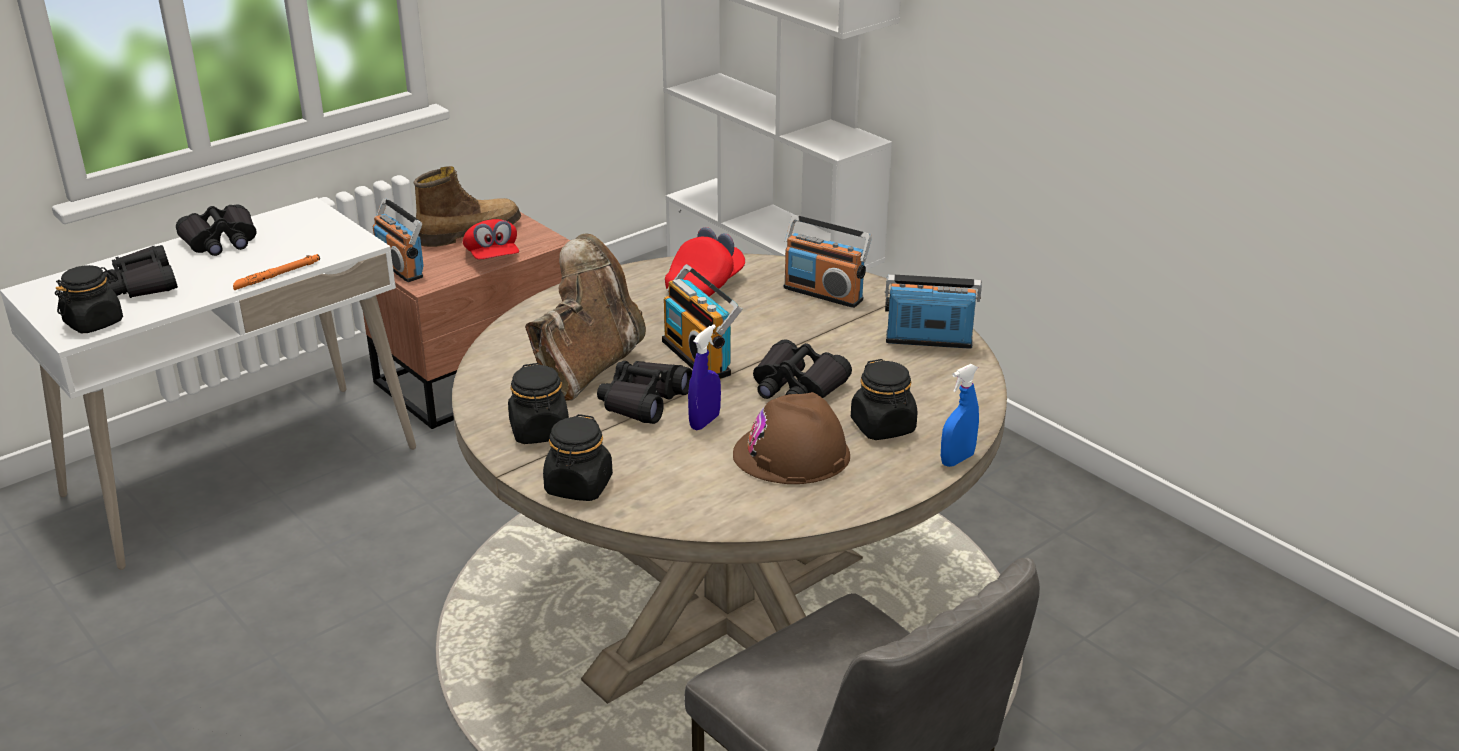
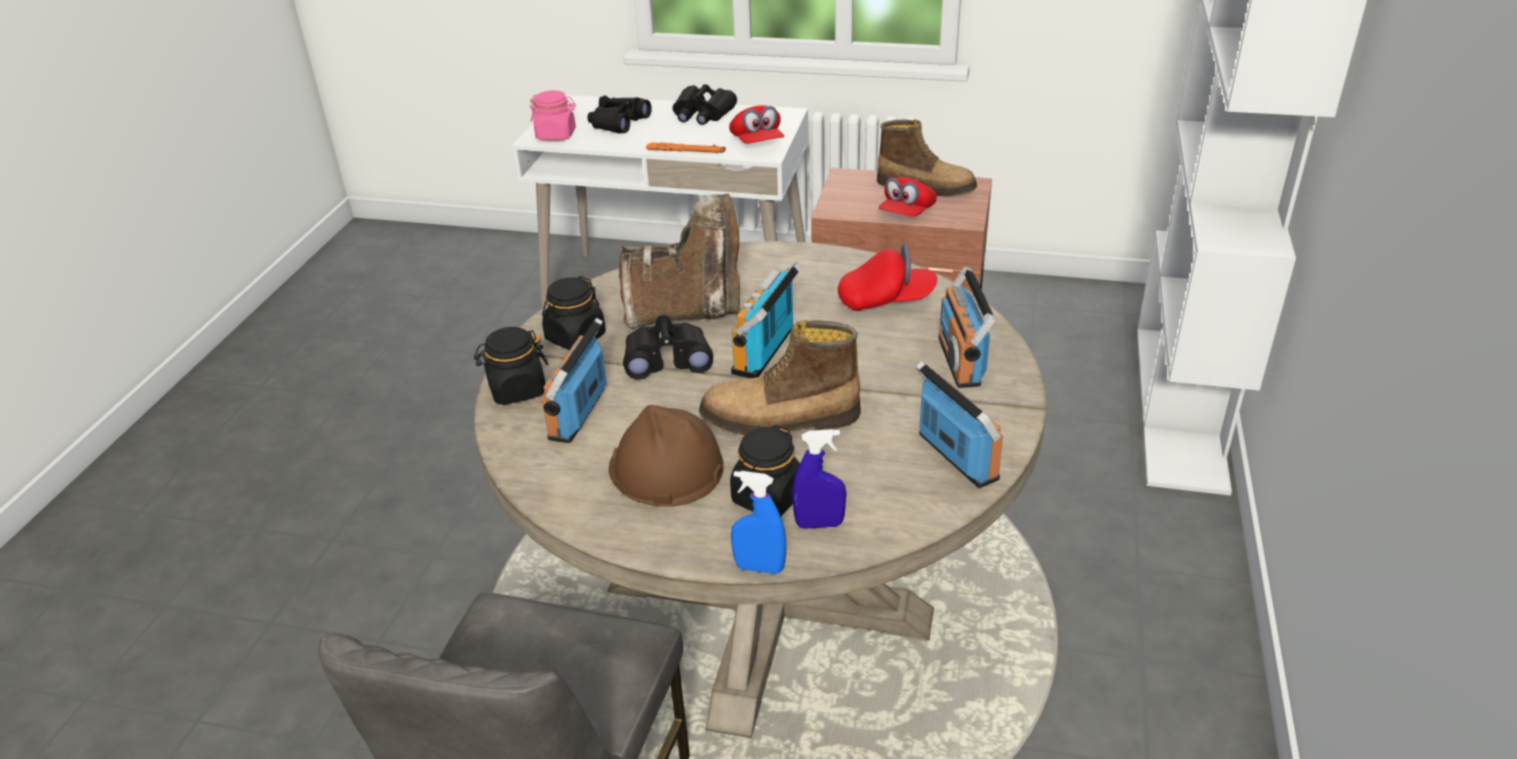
camera: 55 degrees right, 5 degrees up
(94, 322) = (556, 135): black jar -> pink jar
(332, 241) = (757, 143): none -> red cap
(400, 267) = (838, 191): radio -> radio (579, 413)
(704, 422) = (669, 401): blue spray bottle -> blue spray bottle (819, 524)
(797, 386) = (780, 420): black binoculars -> boot

